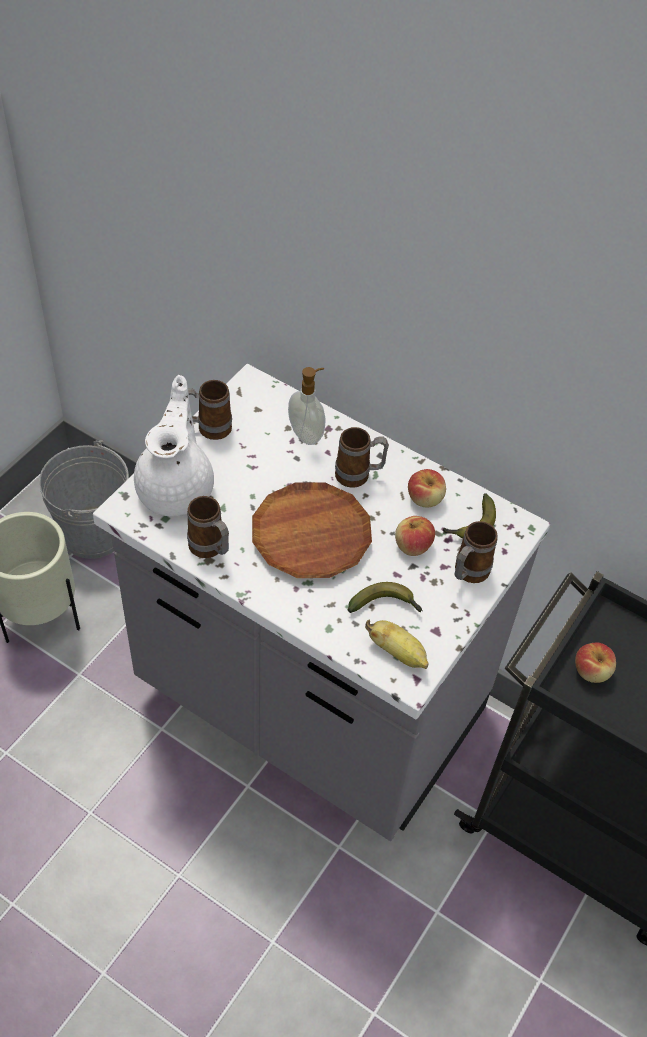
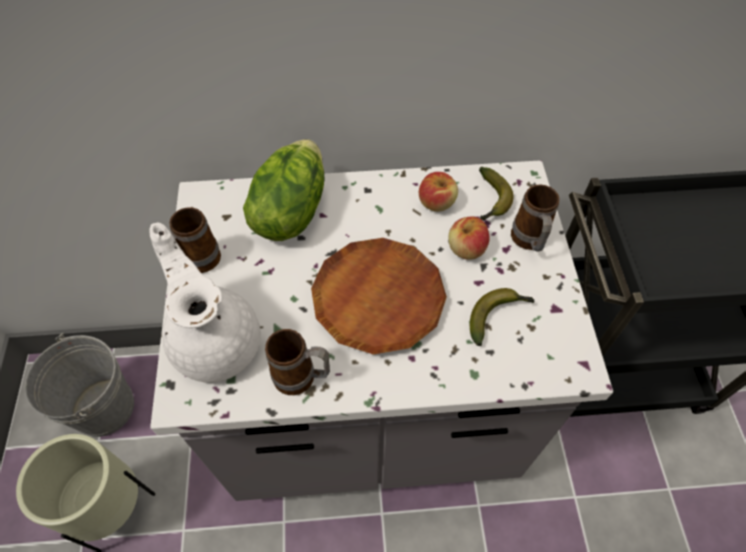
camera: 35 degrees left, 5 degrees up
(307, 434) = (290, 211): soap dispenser -> lettuce
(359, 476) = (367, 218): mug -> none
(398, 653) = (548, 352): banana -> none
(592, 671) = (653, 257): apple -> none

